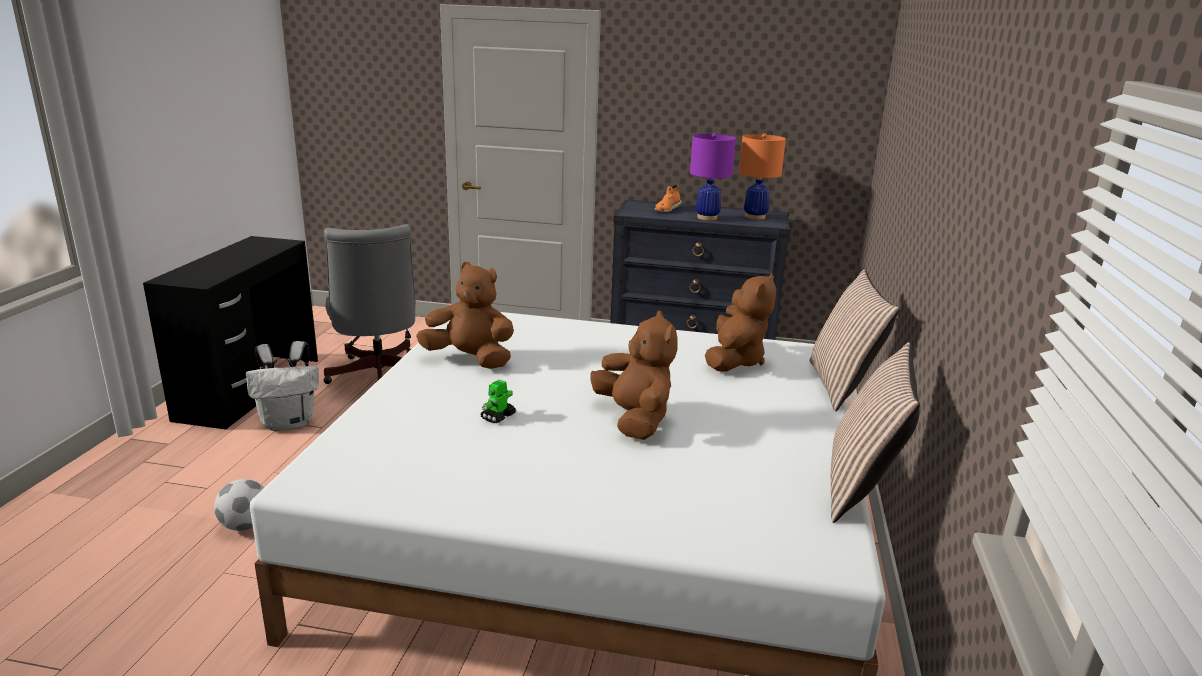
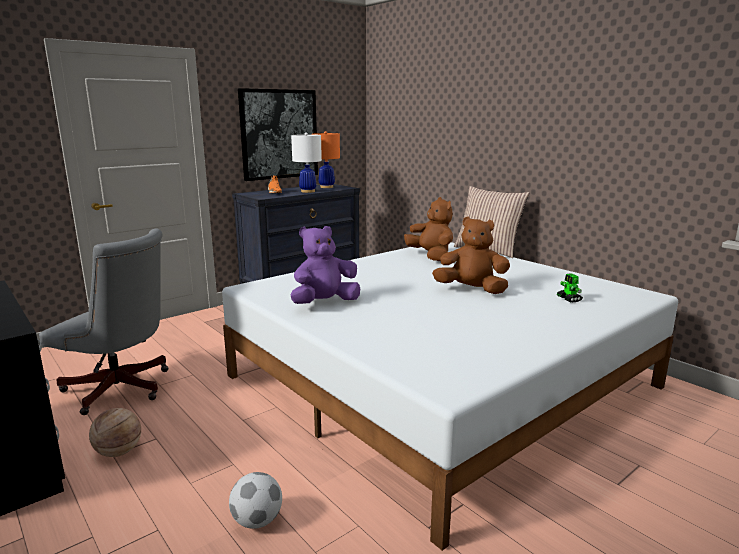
camera: 50 degrees left, 5 degrees down
(289, 423) = (118, 452): white backpack -> basketball
(470, 359) = (324, 303): brown plush toy -> purple plush toy
(498, 417) = (423, 315): toy robot -> toy robot (569, 299)
(707, 217) = (307, 191): purple table lamp -> white table lamp
(709, 129) = (279, 134): none -> picture
(861, 487) = (588, 274): pillow -> none

